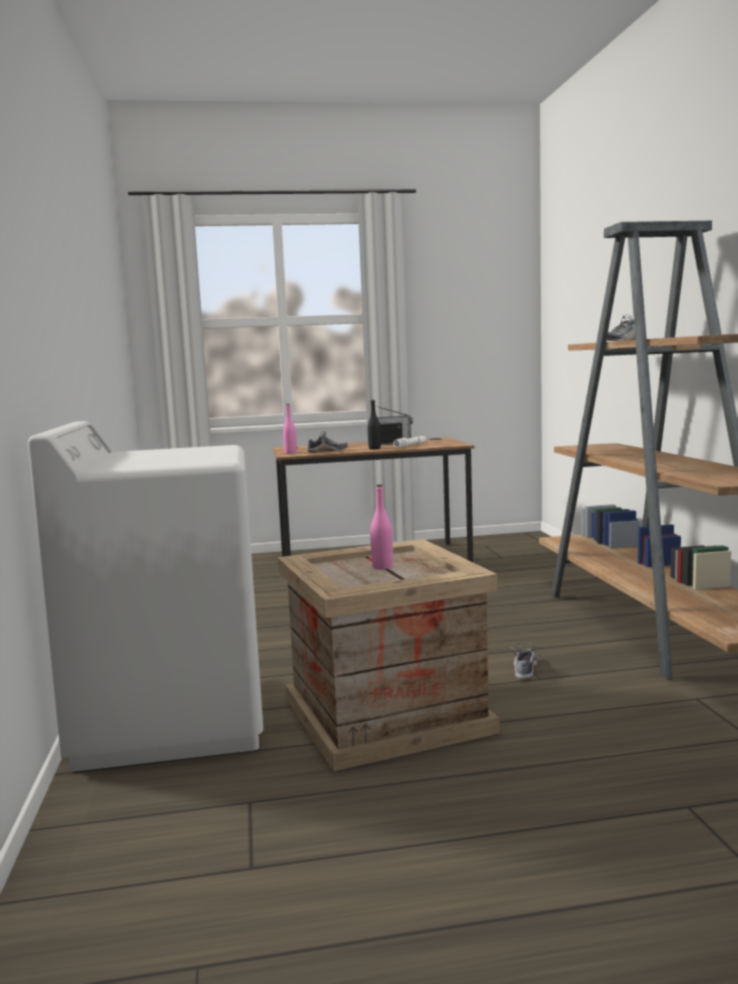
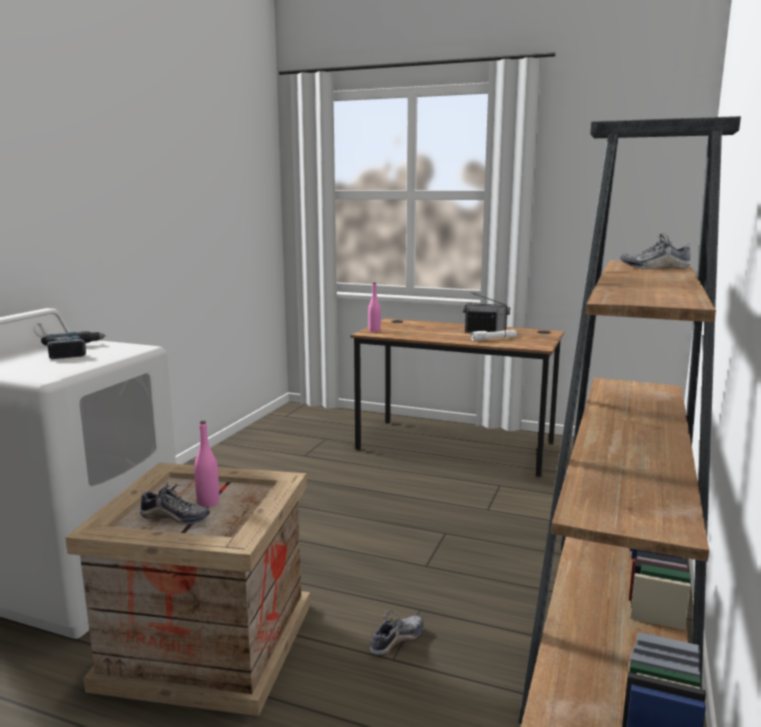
camera: 30 degrees right, 5 degrees up
(162, 453) = (74, 350): none -> power drill
(327, 451) = (406, 334): shoe -> shoe (175, 518)
(374, 448) = (452, 338): black bottle -> none

